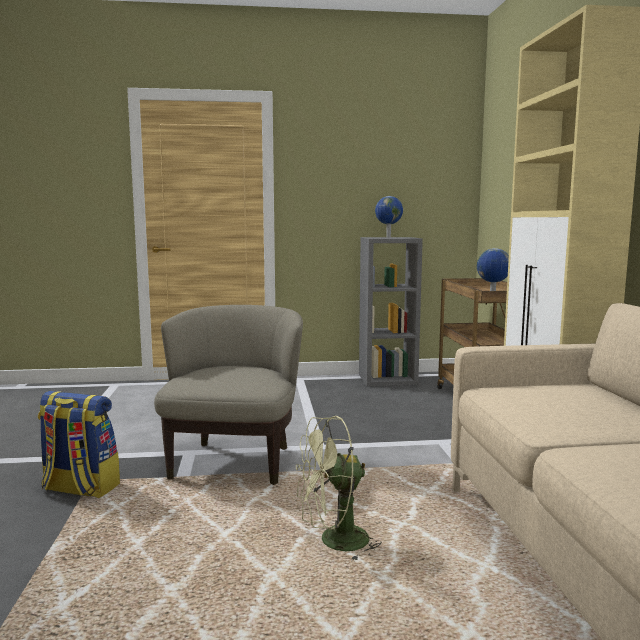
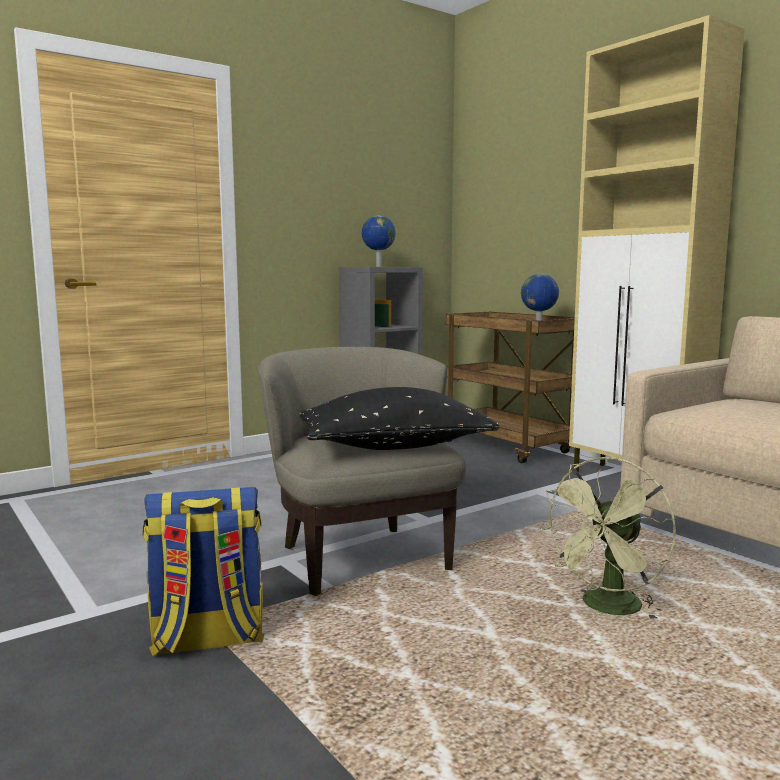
camera: 30 degrees left, 0 degrees up
(238, 384) = (395, 447): none -> black pillow

